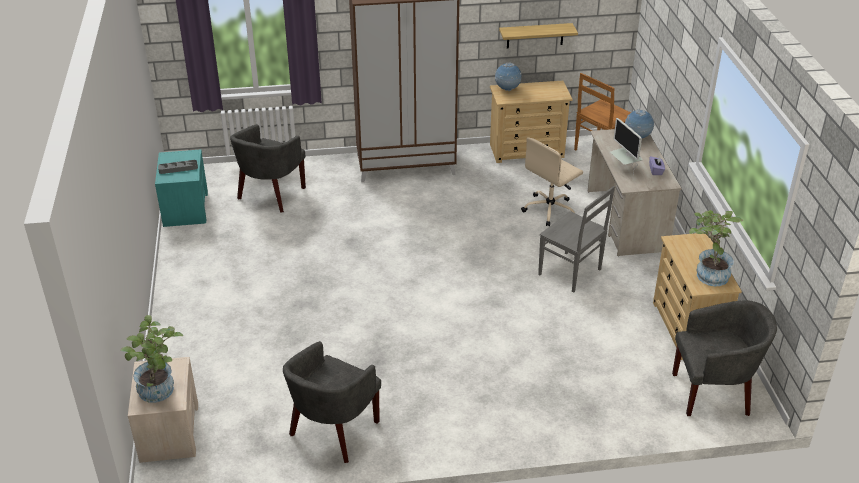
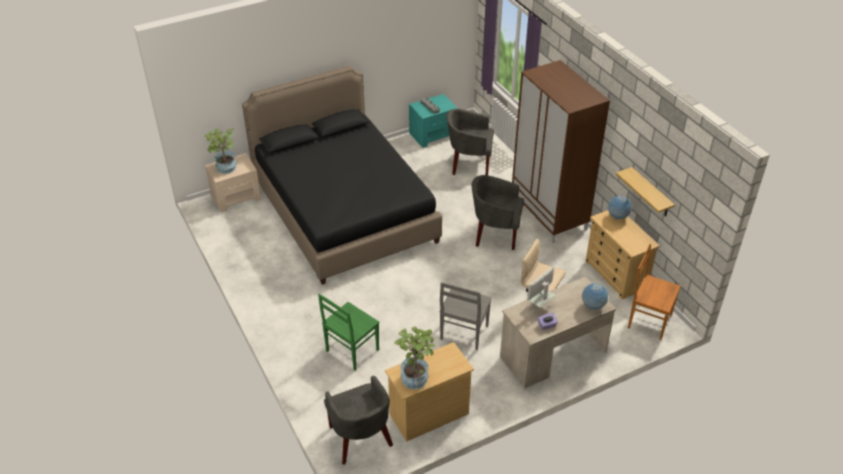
camera: 70 degrees right, 5 degrees up
(287, 321) = (344, 211): none -> black bed
(333, 431) = (256, 258): grey armchair -> grey armchair (495, 234)
(565, 370) = (351, 351): none -> green chair

